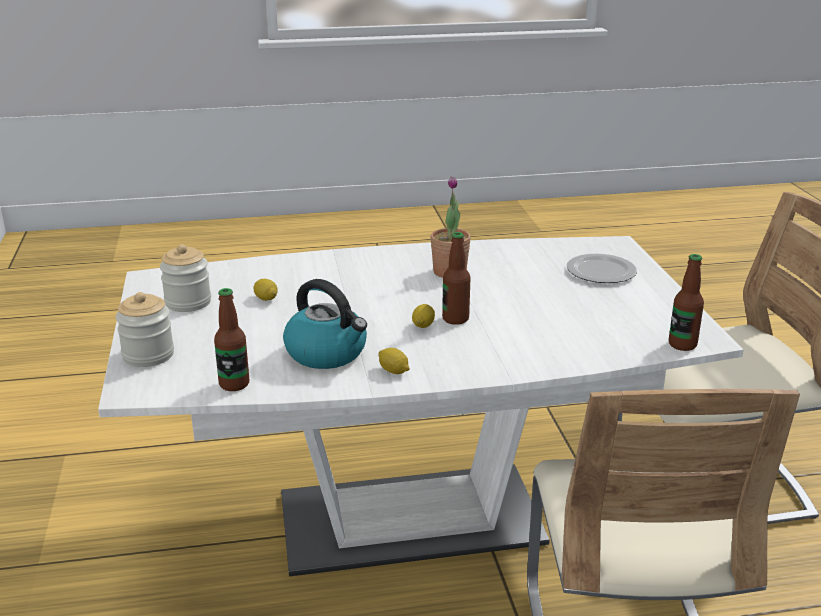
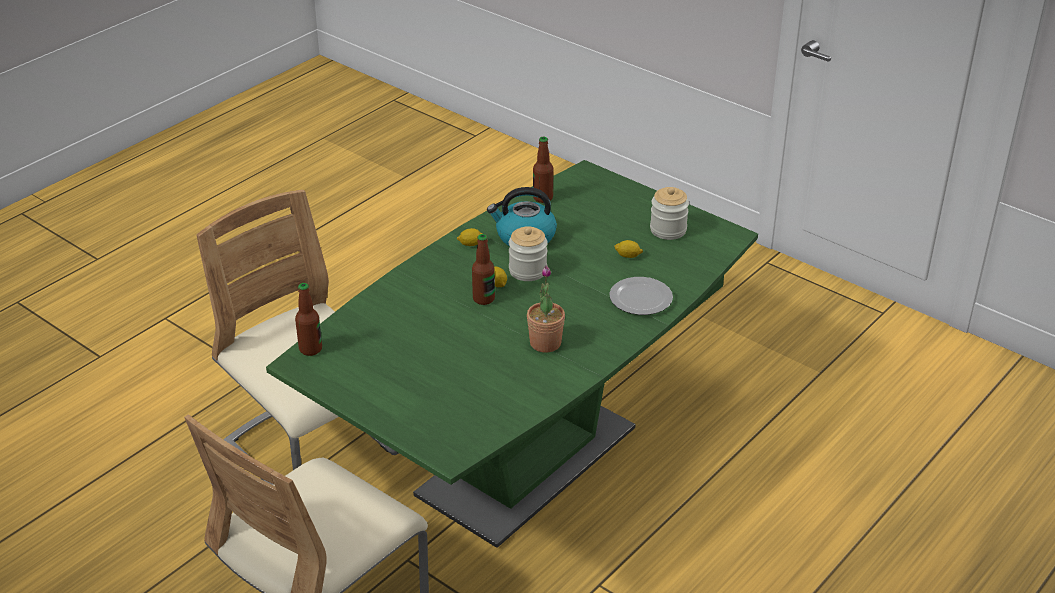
camera: 140 degrees right, 10 degrees up
(148, 355) = (618, 191): jar -> jar (528, 271)
(410, 519) = (527, 462): white dining table -> green dining table
(602, 272) = (429, 405): plate -> plate (639, 299)

